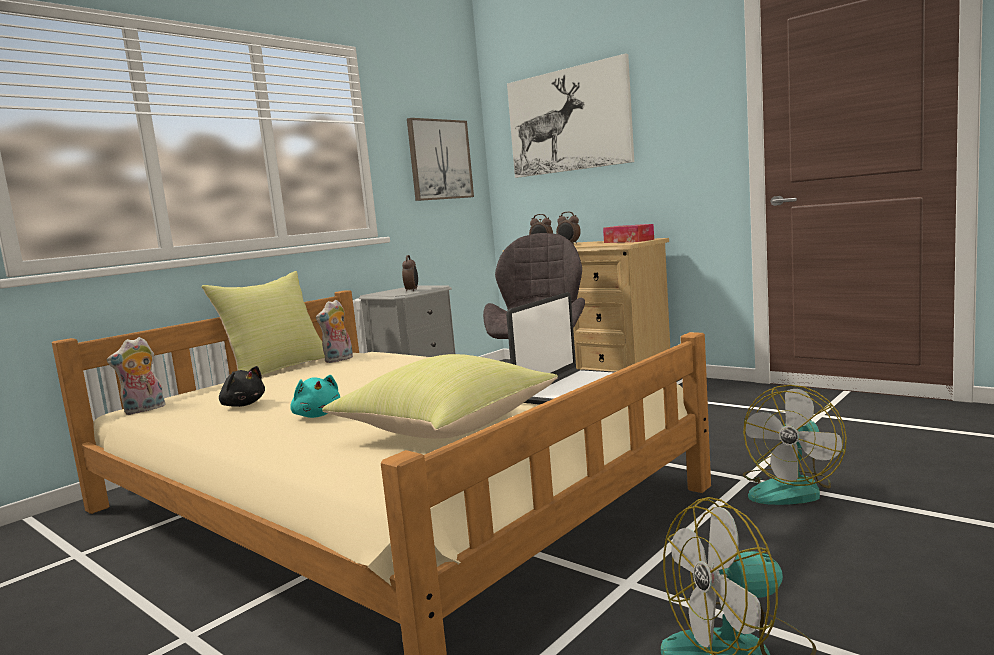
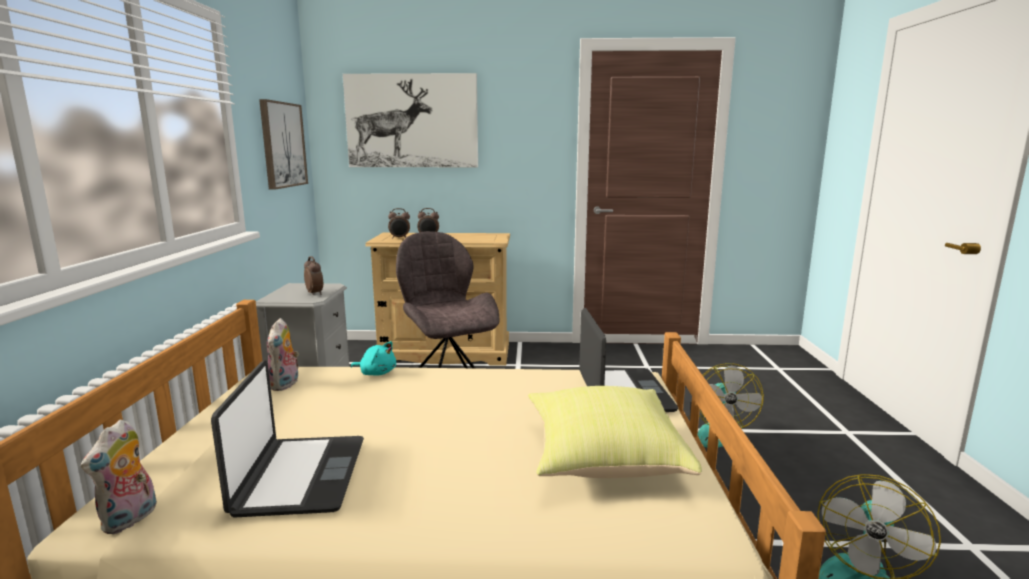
camera: 40 degrees left, 5 degrees up
(242, 405) = (299, 476): black plush toy -> laptop
(277, 368) = (210, 408): yellow pillow -> none
(317, 415) = (436, 470): turquoise plush toy -> turquoise plush toy (376, 373)
(628, 241) = (485, 236): tissue box -> none

